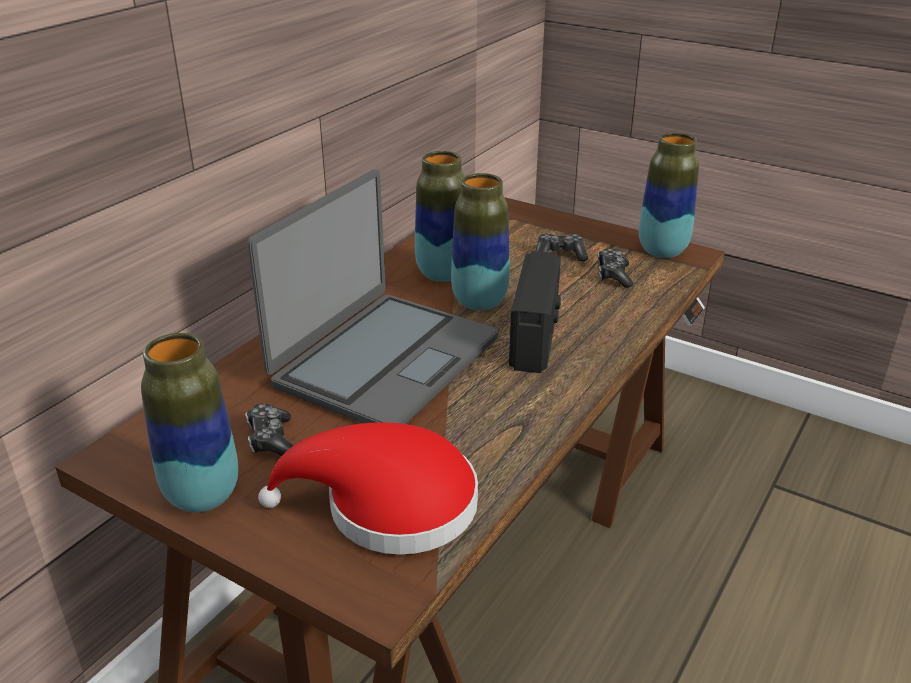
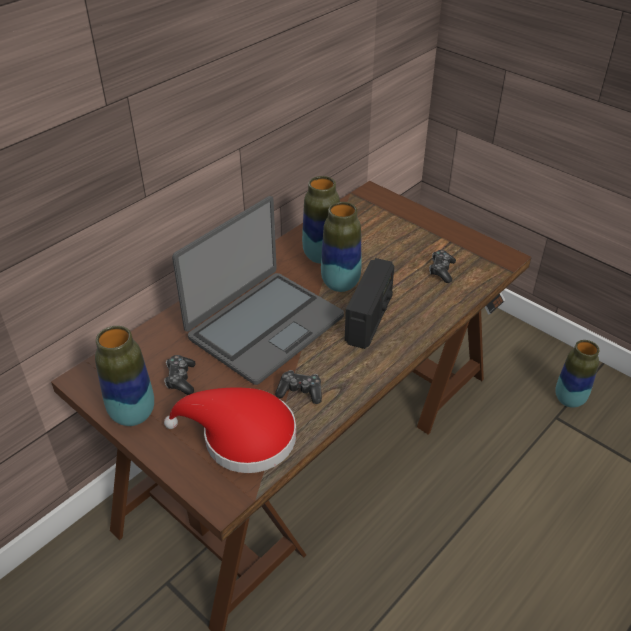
camera: 10 degrees right, 10 degrees up
(560, 255) = (409, 248): game controller -> game controller (300, 391)
(662, 251) = (484, 252): vase -> vase (569, 399)

